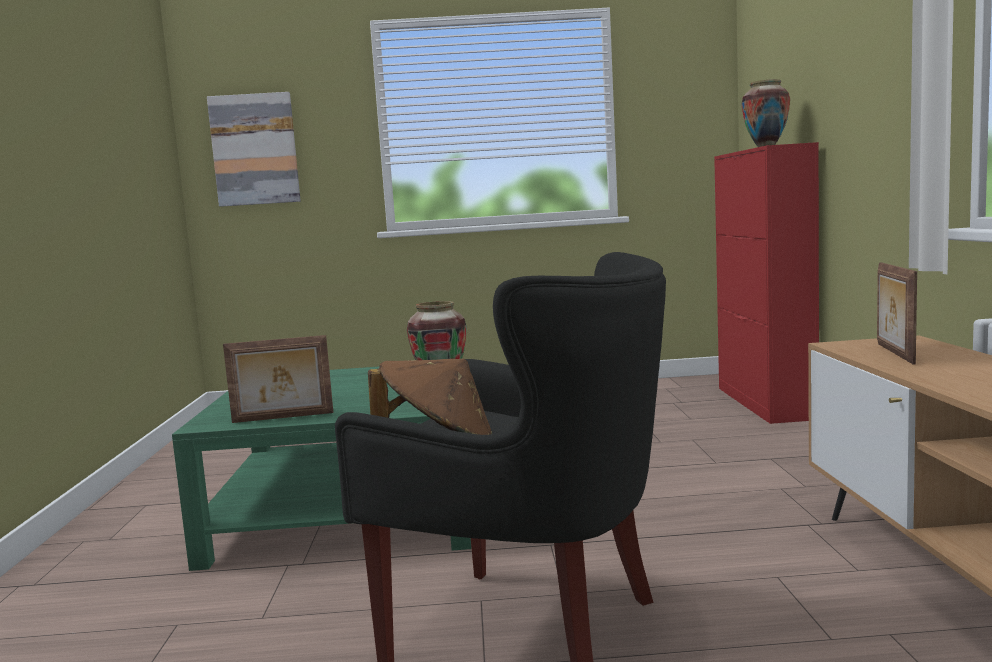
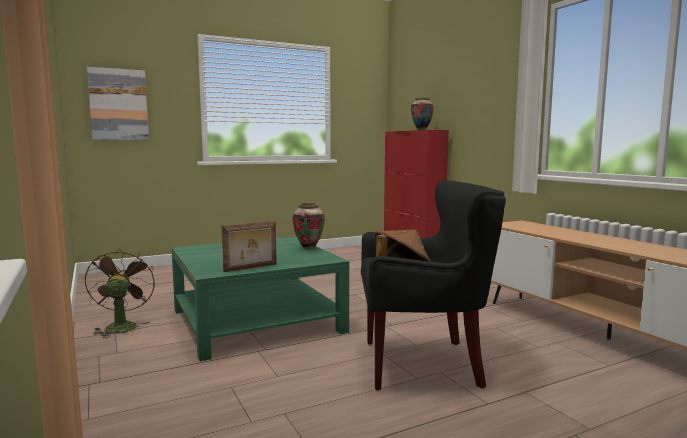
camera: 25 degrees left, 0 degrees up
(164, 496) = (121, 326): none -> brown fan
(893, 353) = (527, 227): picture frame -> none

